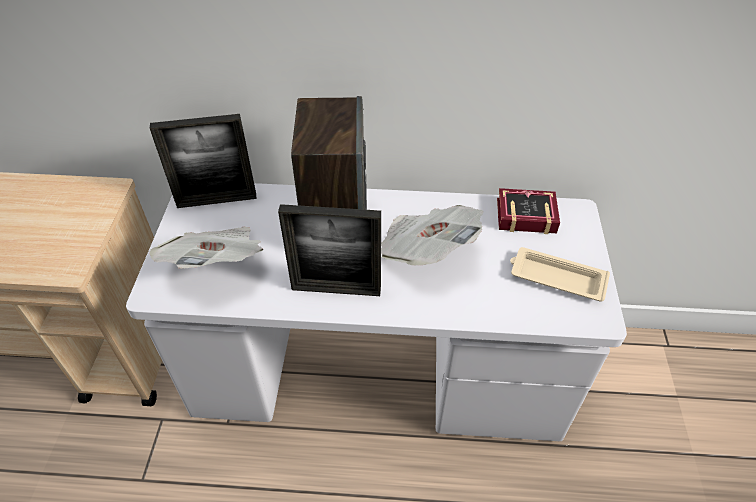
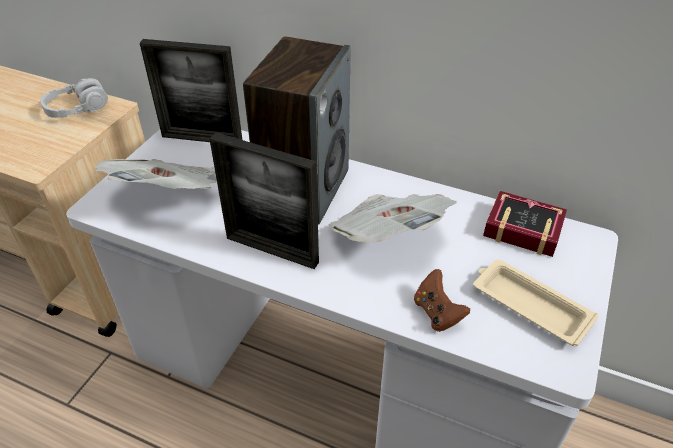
camera: 20 degrees right, 5 degrees down
(74, 199) = (77, 109): none -> grey headphones
(492, 304) = (437, 313): none -> brown game controller

